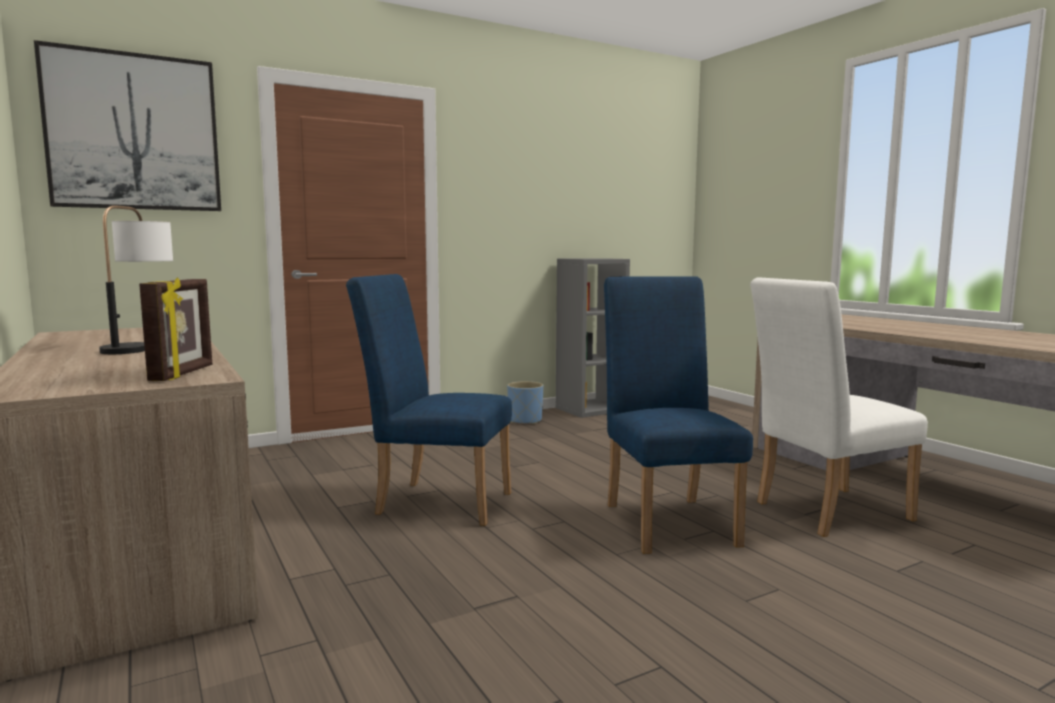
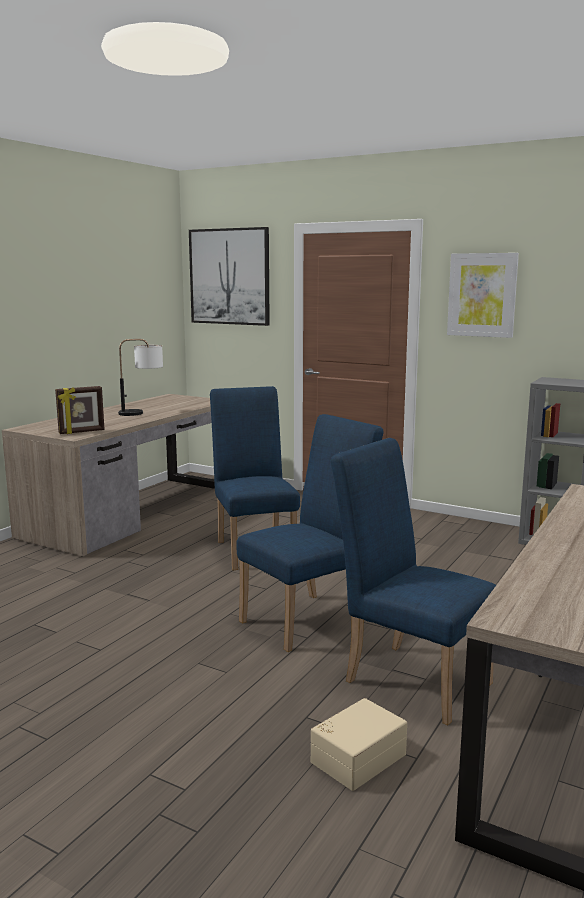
camera: 60 degrees right, 5 degrees up
(500, 178) = (482, 295): none -> picture
(525, 421) = (467, 529): blue planter -> none
(823, 512) = (409, 677): white chair -> blue chair
(977, 567) = (356, 757): none -> beige storage box

